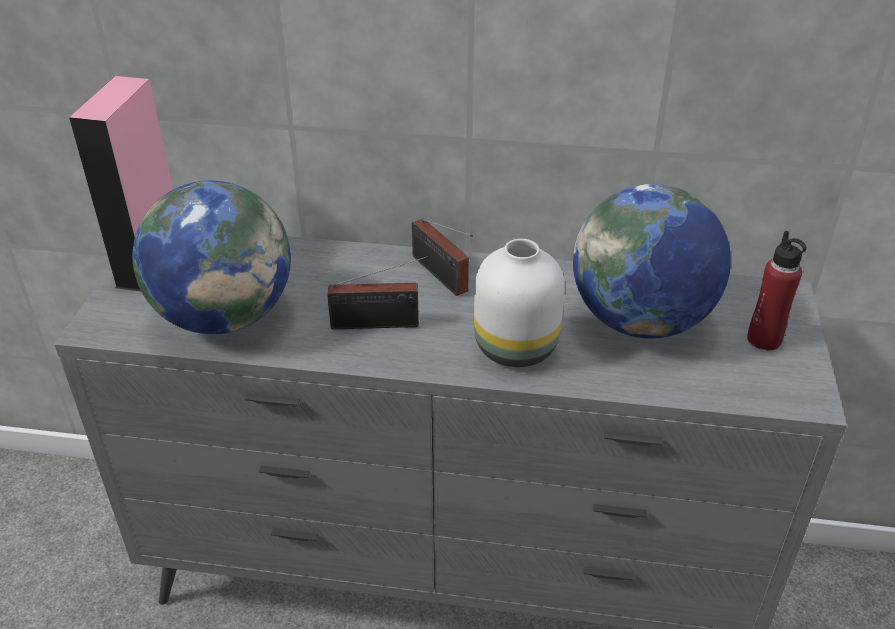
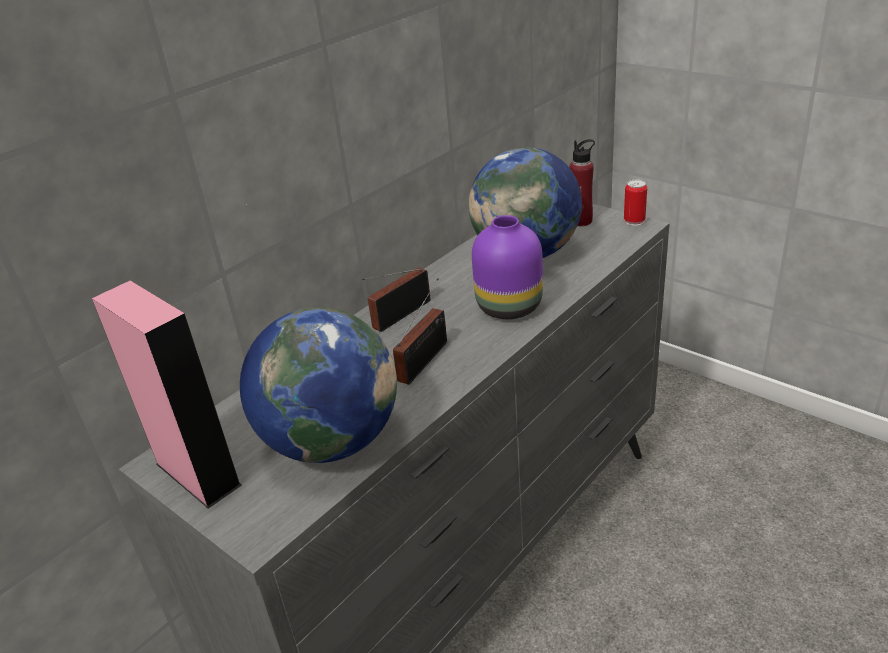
camera: 55 degrees left, 5 degrees down
(441, 276) = (398, 316): radio -> radio turned 135 degrees clockwise
(514, 348) = (509, 308): white vase -> purple vase
(813, 388) = (634, 221): none -> can

